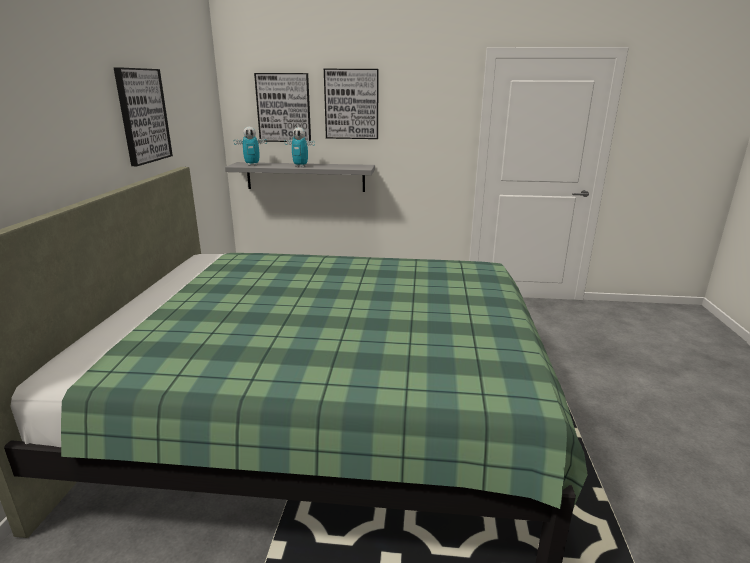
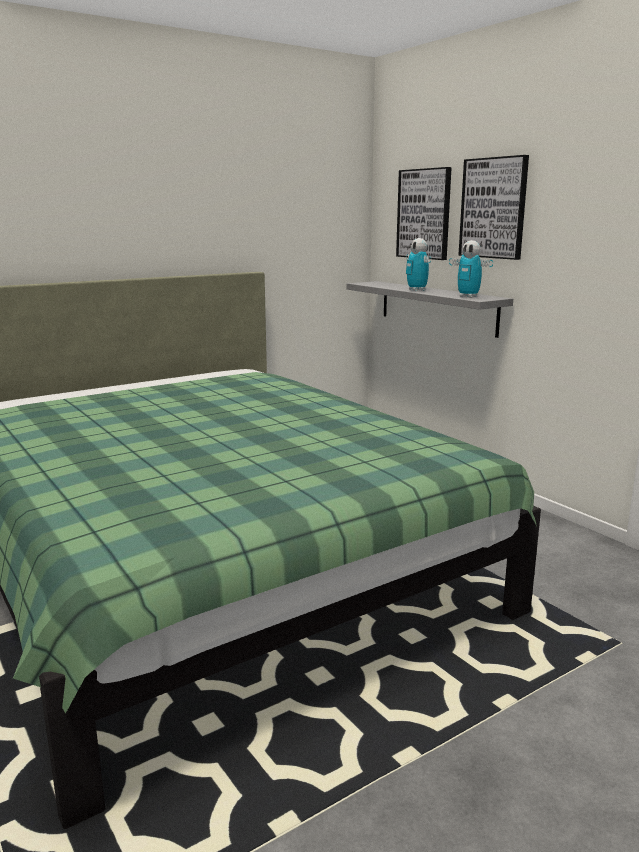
camera: 50 degrees right, 5 degrees down
(143, 116) = (209, 213): picture -> none
(252, 165) = (376, 284): toy robot -> toy robot (468, 297)

